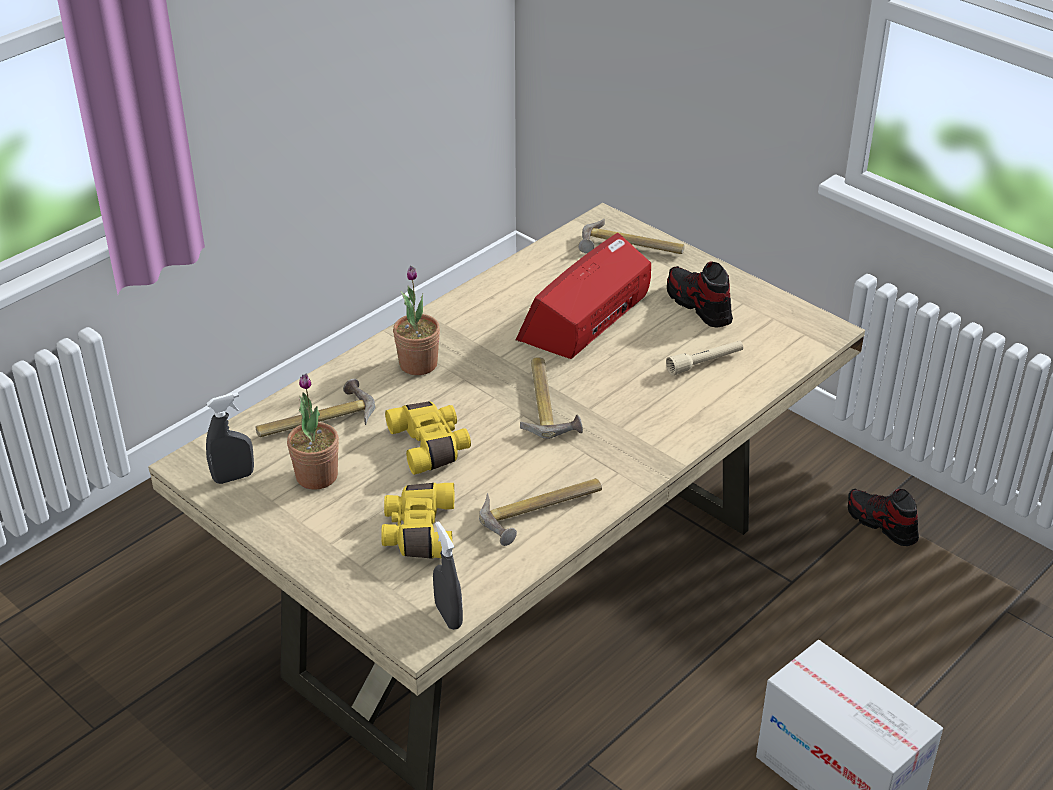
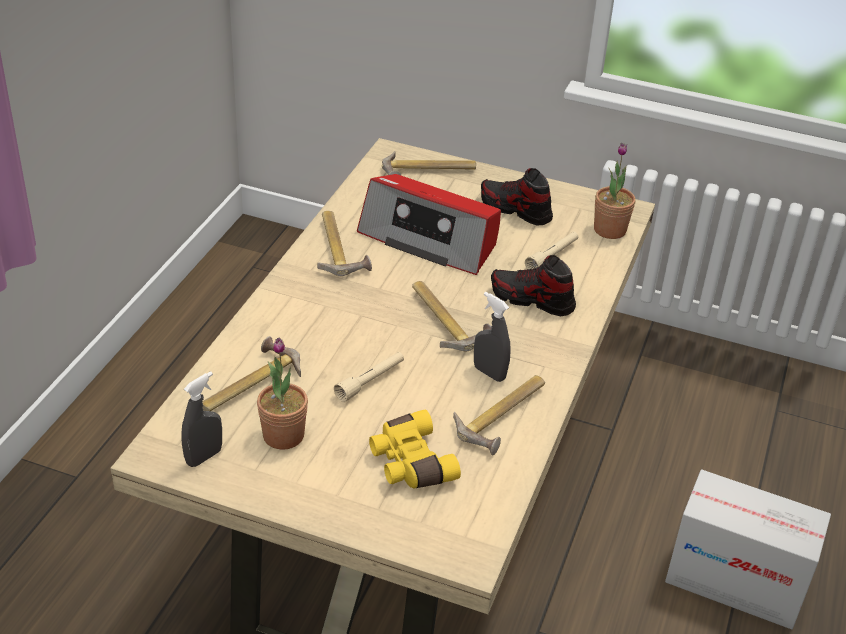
camera: 25 degrees left, 0 degrees up
(418, 364) = (310, 310): potted plant -> potted plant (609, 230)
(431, 446) = (370, 381): yellow binoculars -> beige flashlight
(448, 616) = (486, 532): grey spray bottle -> grey spray bottle (489, 373)
(487, 308) = (339, 248): none -> hammer
(586, 318) = (430, 239): radio -> radio turned 75 degrees counterclockwise
(881, 524) = (652, 365): shoe -> shoe (532, 300)

